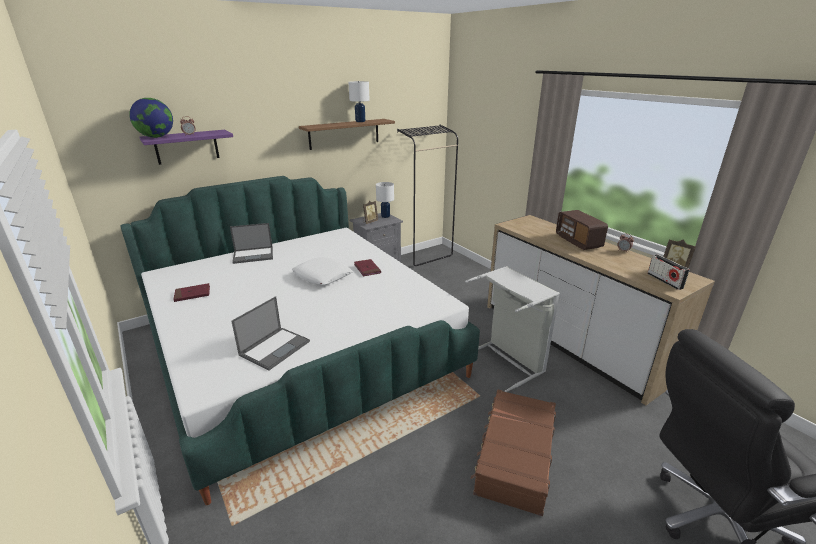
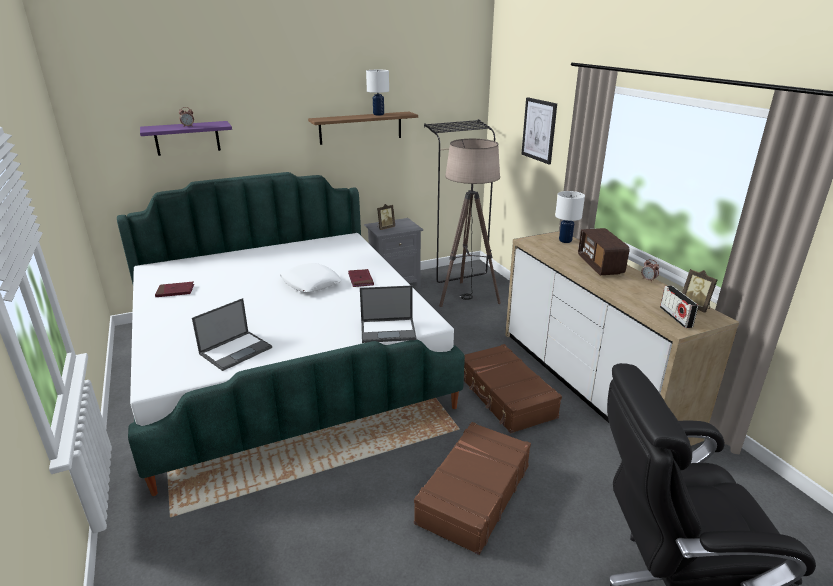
camera: 10 degrees right, 0 degrees up
(156, 137) = (155, 128): globe -> none
(254, 255) = (248, 256): laptop -> laptop (388, 330)
(386, 216) = (406, 223): white table lamp -> white table lamp (566, 241)
(443, 276) = (467, 297): none -> floor lamp
(500, 131) = (539, 130): none -> picture
(508, 361) = (505, 396): grey laundry basket -> brown suitcase

